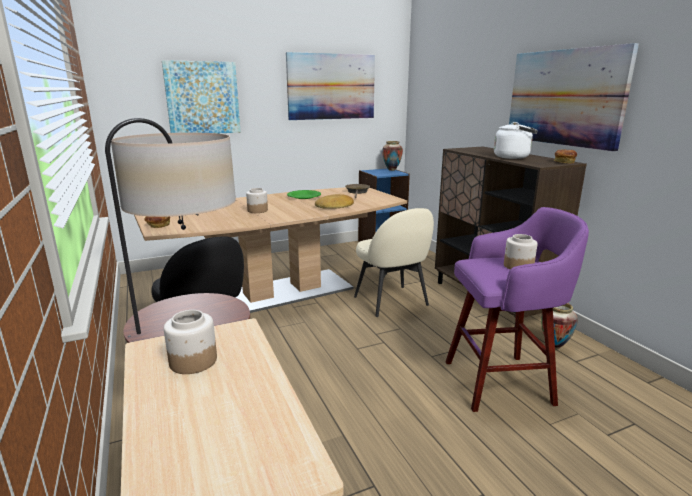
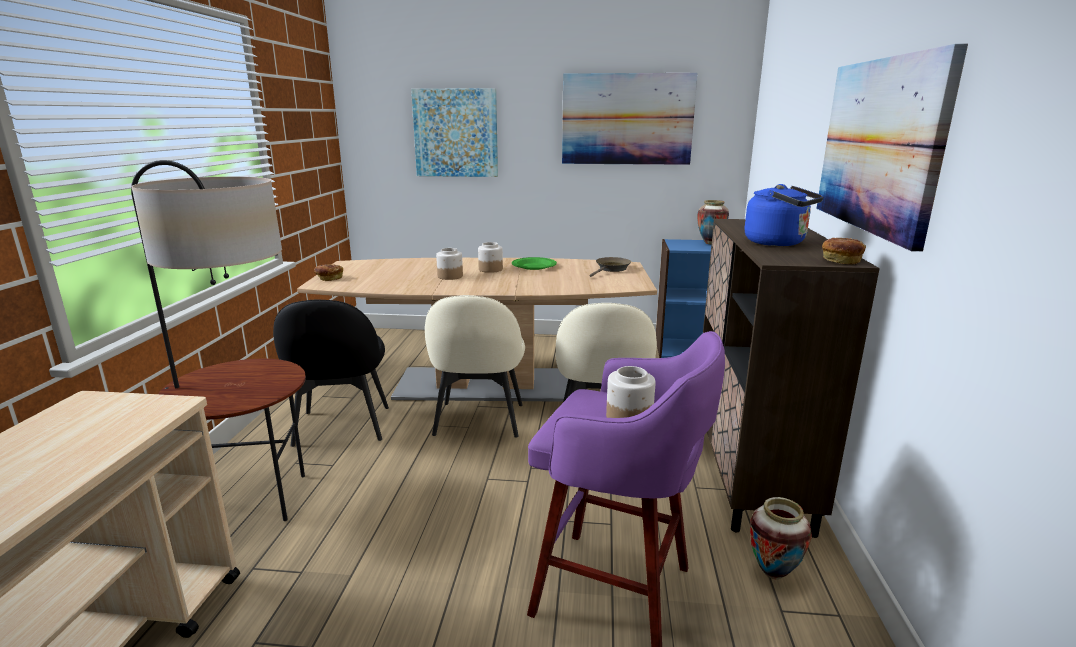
camera: 30 degrees right, 0 degrees up
(192, 361) = (83, 423): jar -> jar (490, 269)
(307, 316) = (478, 421): none -> beige chair
(335, 206) = (546, 284): bread -> none
(514, 157) = (778, 243): white kettle -> blue kettle

